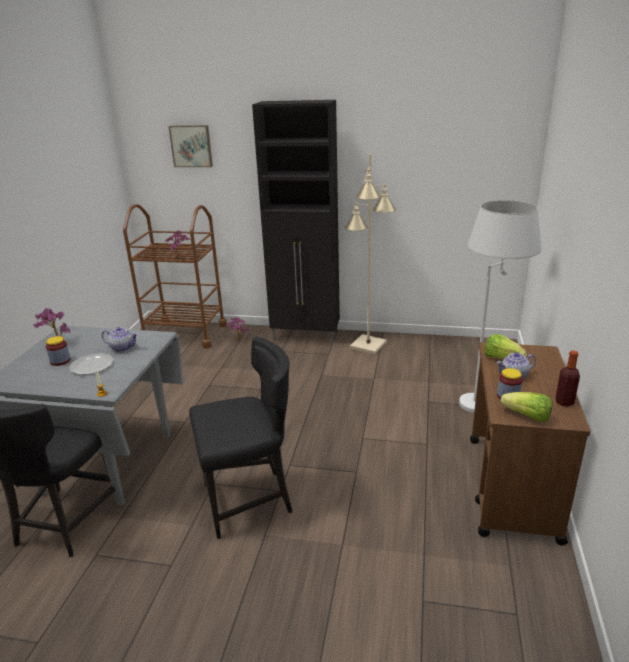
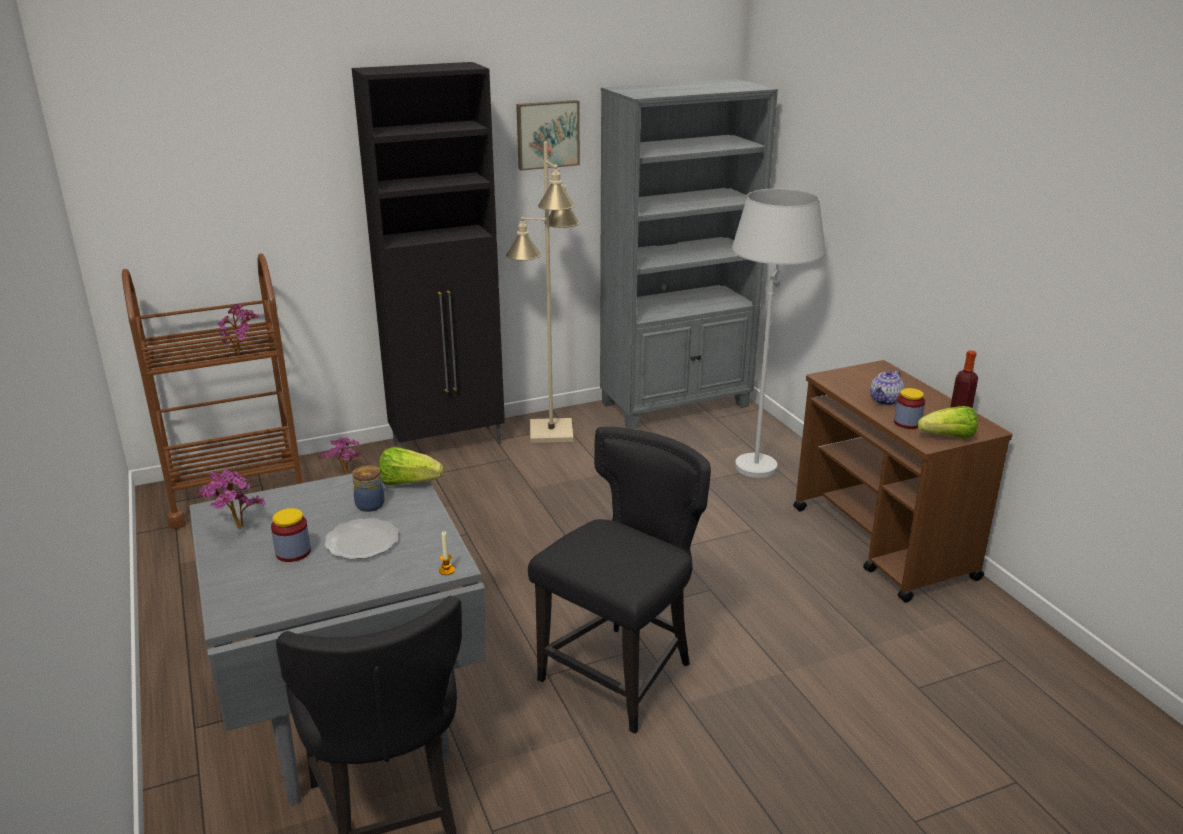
camera: 35 degrees left, 0 degrees up
(123, 348) = (370, 504): teapot -> jar
(191, 146) = (216, 151): picture -> picture (547, 134)
(464, 349) = (677, 405): none -> grey bookcase
(502, 358) = (851, 386): lettuce -> lettuce (408, 482)

